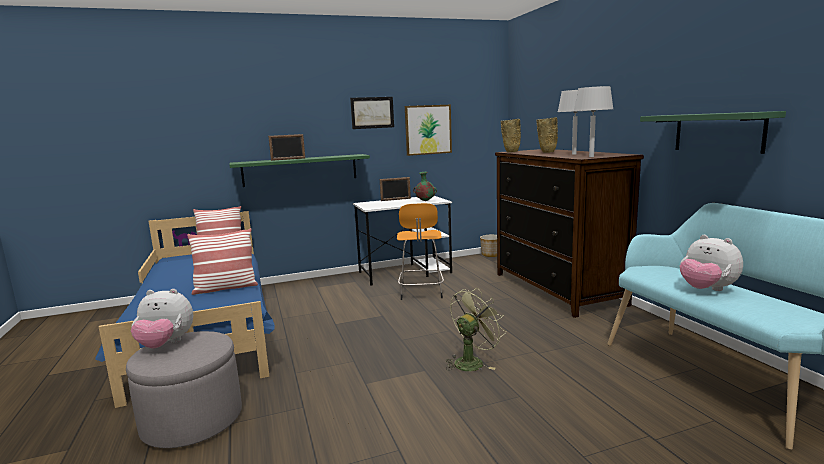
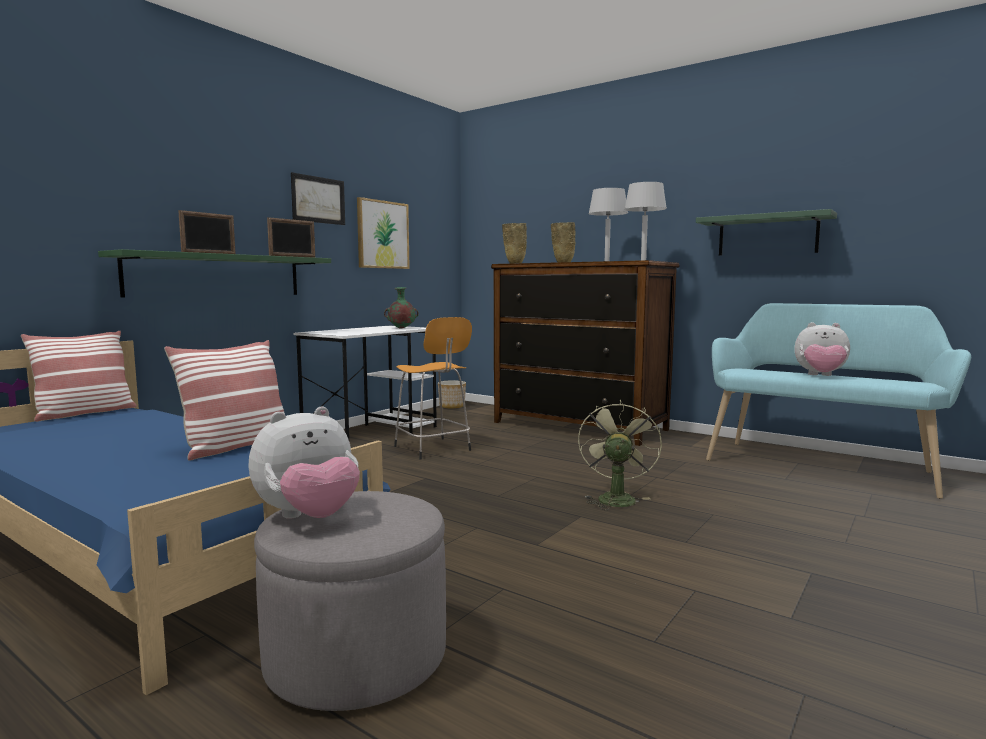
camera: 35 degrees left, 5 degrees down
(395, 199) = (352, 328): picture frame -> picture frame (293, 256)

